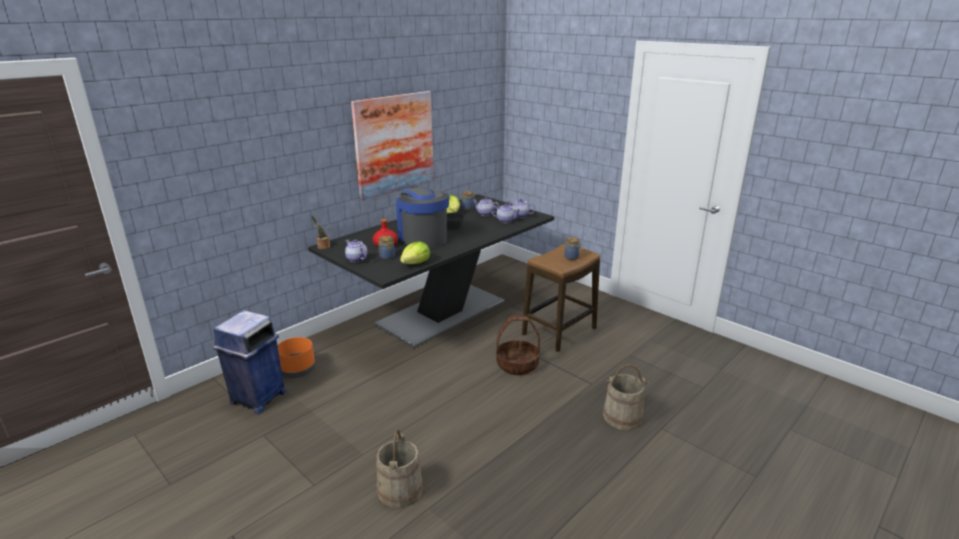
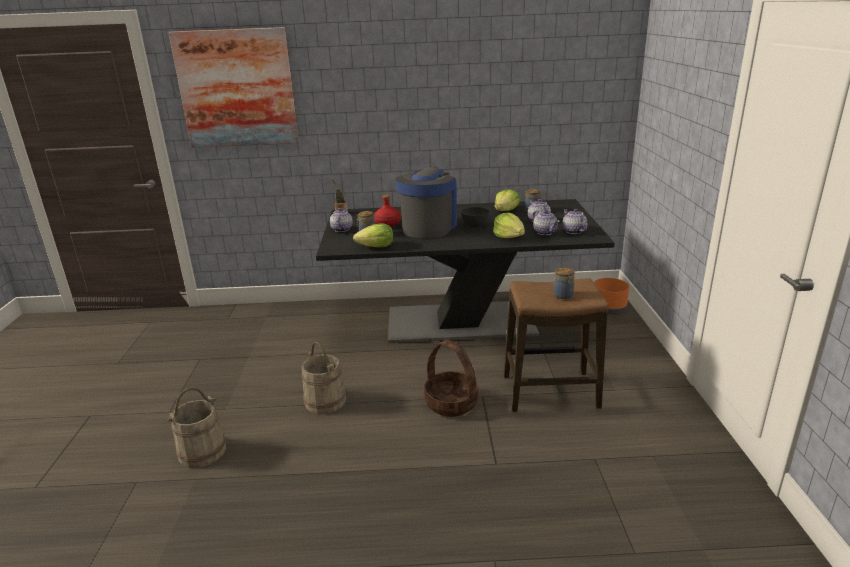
camera: 45 degrees right, 0 degrees up
(257, 398) = (235, 331): blue trash can -> none
(297, 370) = (286, 322): orange planter -> orange planter (608, 309)
(394, 144) = (449, 118): picture -> picture (237, 89)
(490, 229) = (509, 236): none -> lettuce
(622, 417) = (470, 518): beige bucket -> beige bucket (325, 401)

